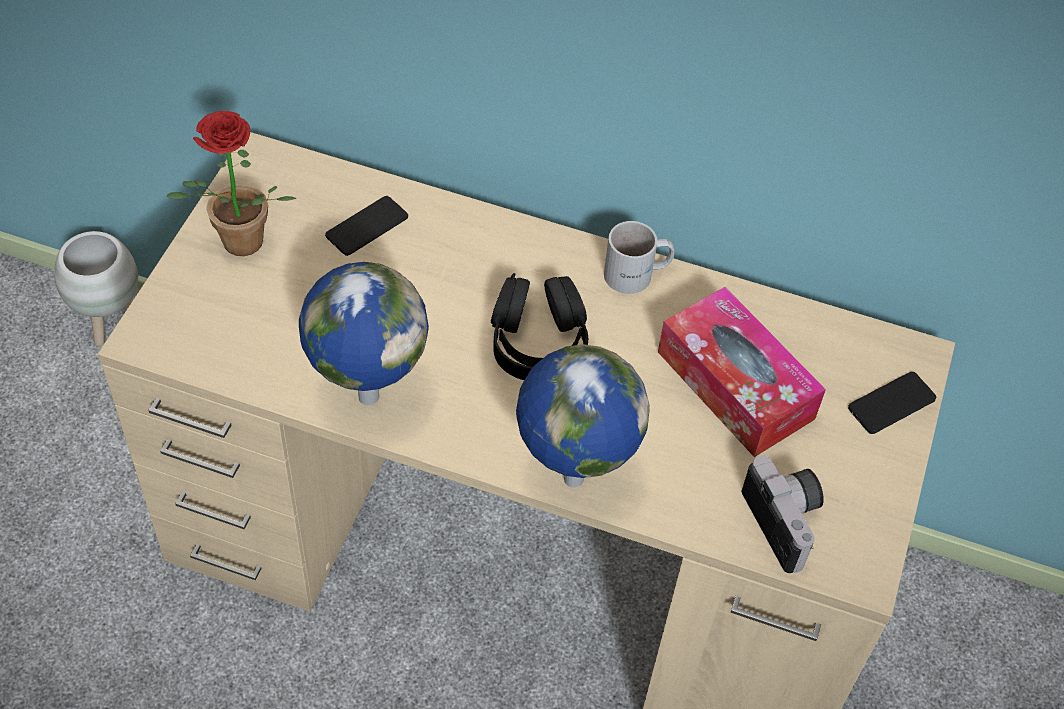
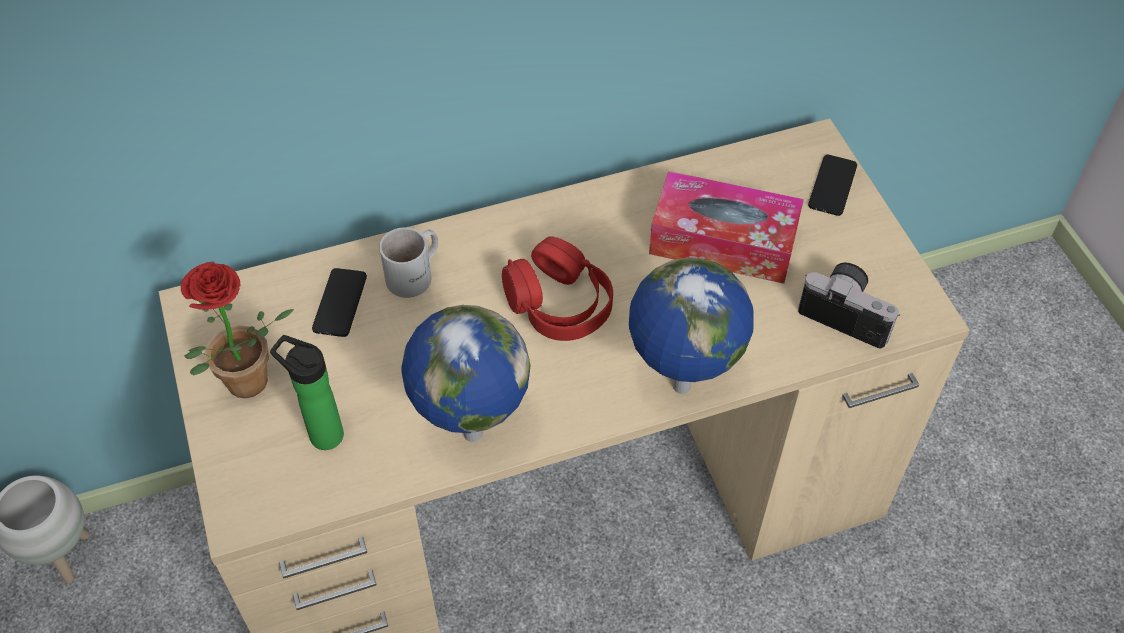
camera: 35 degrees left, 0 degrees up
(258, 318) = (322, 433): none -> bottle
(538, 343) = (559, 304): black headphones -> red headphones
(637, 275) = (580, 207): white mug -> white mug (416, 274)

